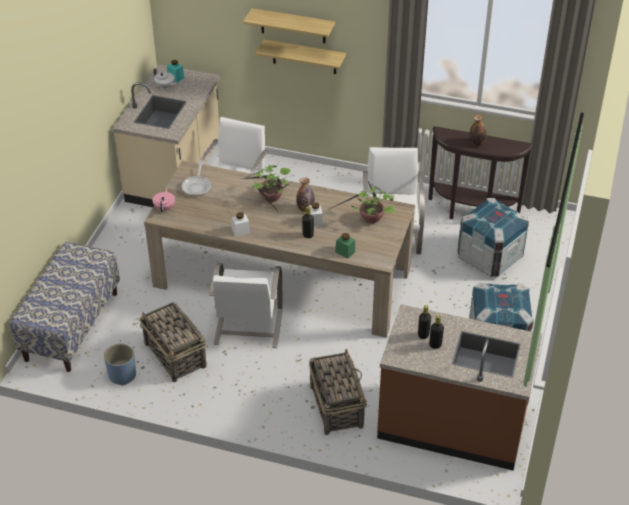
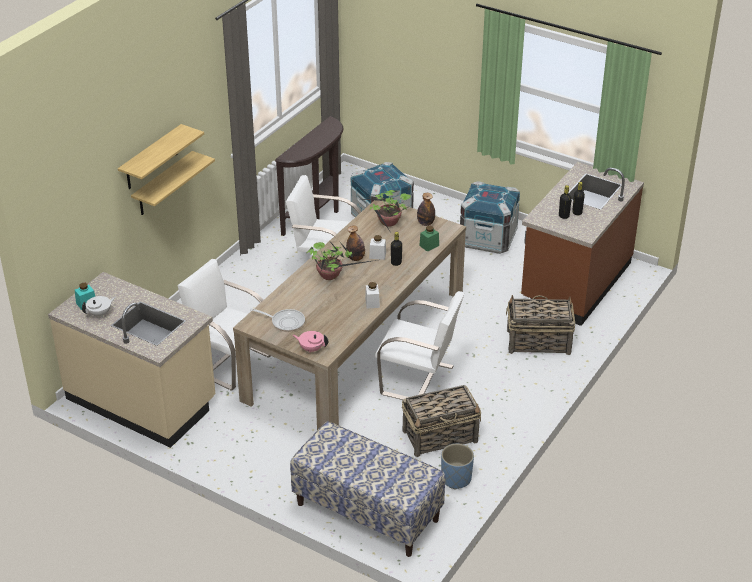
camera: 75 degrees left, 5 degrees down
(477, 143) = (315, 142): bottle -> bottle (425, 223)

